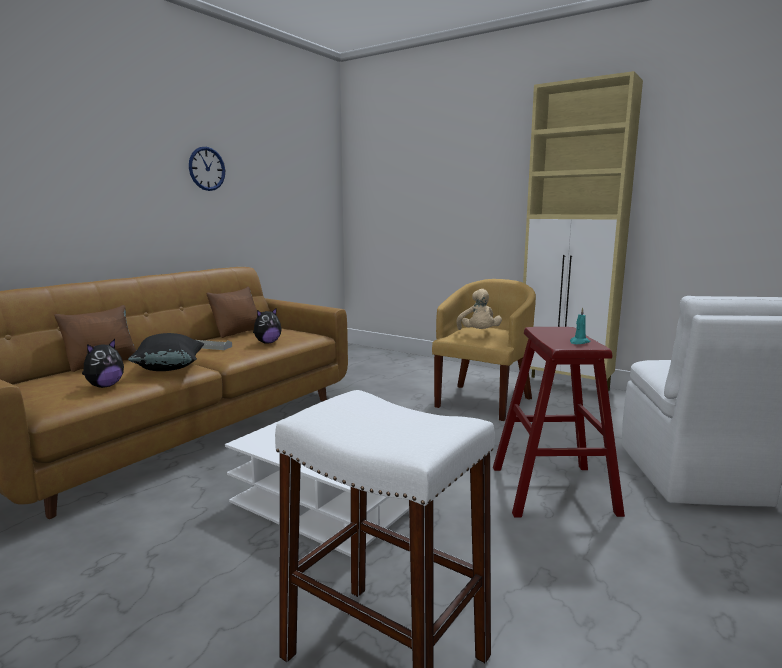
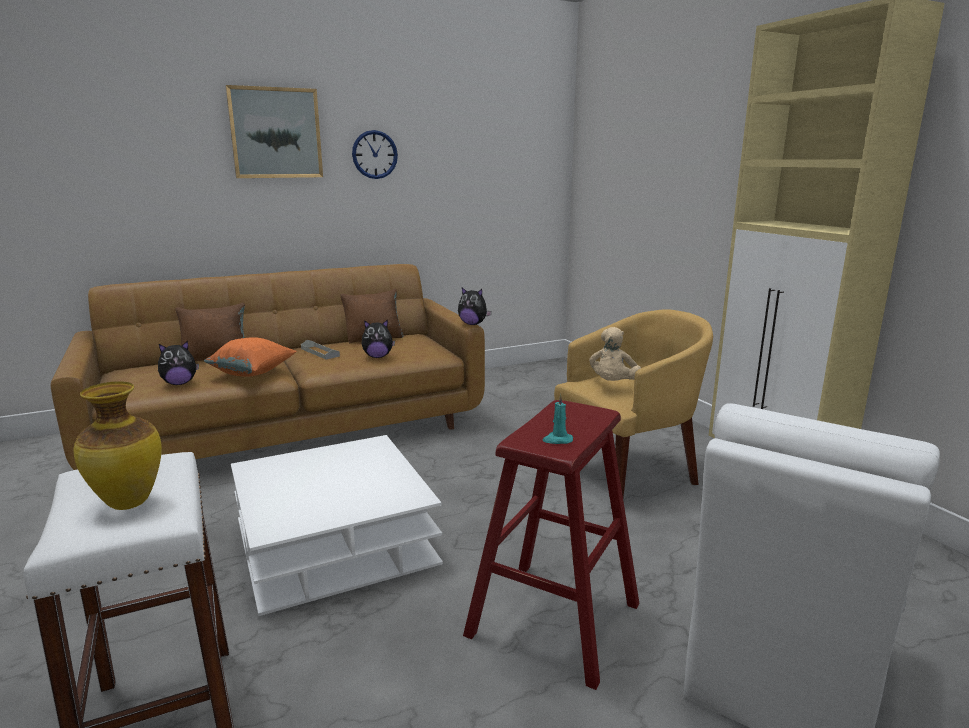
camera: 30 degrees right, 5 degrees up
(122, 142) = (275, 133): none -> picture
(170, 368) = (253, 373): black pillow -> orange pillow
(335, 308) = (473, 324): none -> plush toy
(399, 422) = (127, 503): none -> vase

